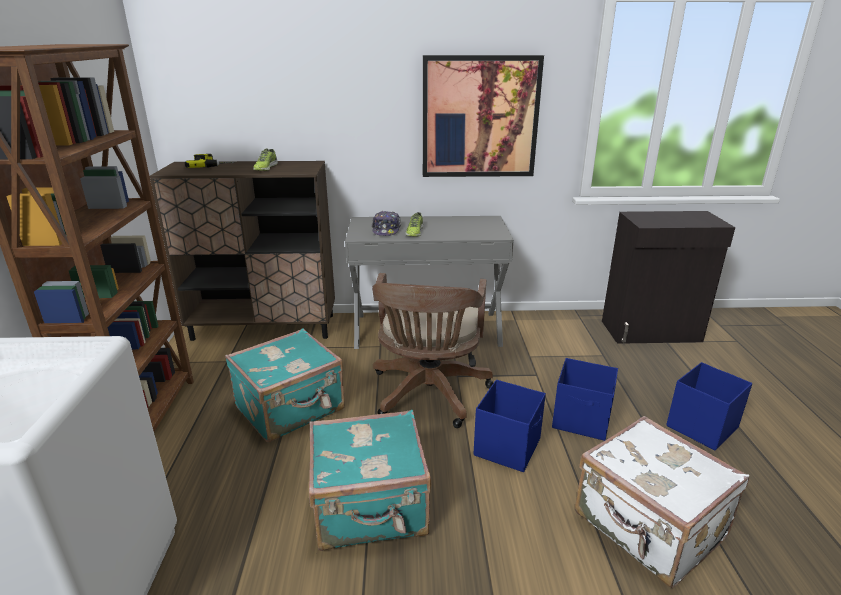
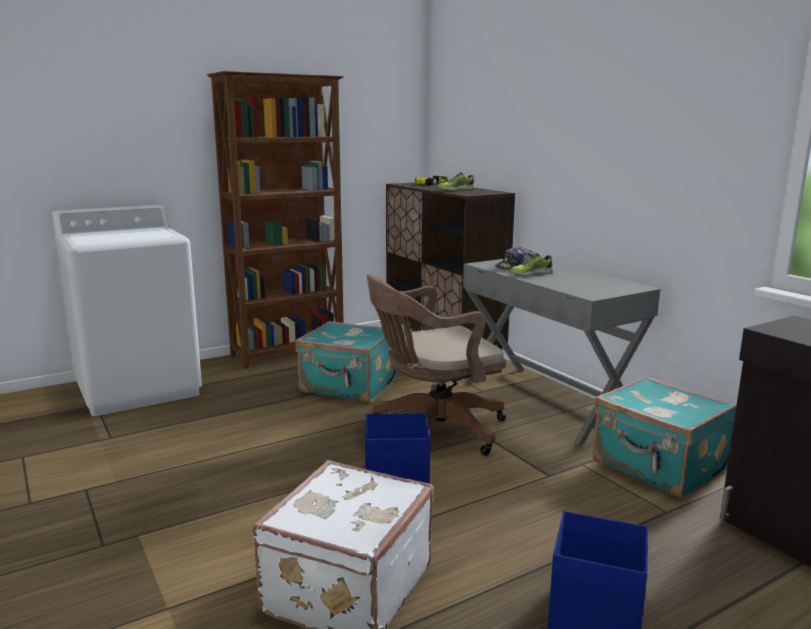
camera: 60 degrees right, 10 degrees down
(370, 508) = (263, 446): turquoise suitcase -> turquoise suitcase (658, 467)
(480, 117) = (650, 158): picture -> none
(582, 420) = (493, 519): blue storage box -> none

